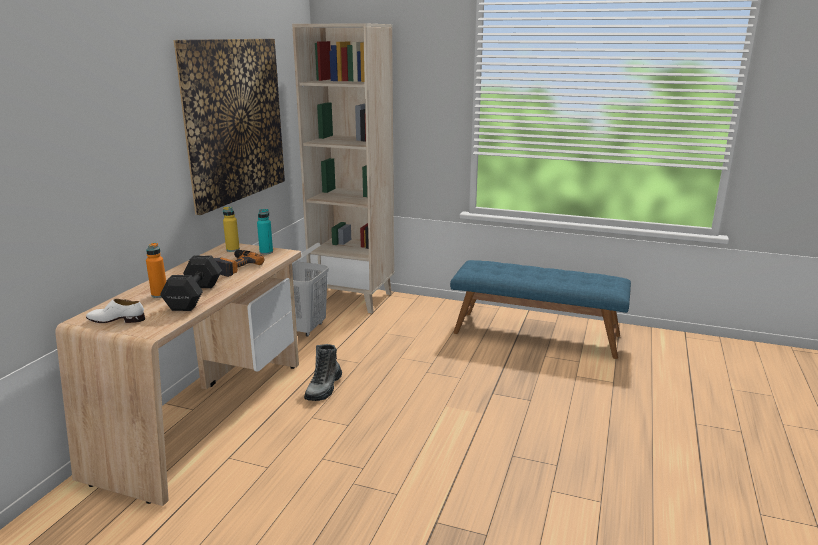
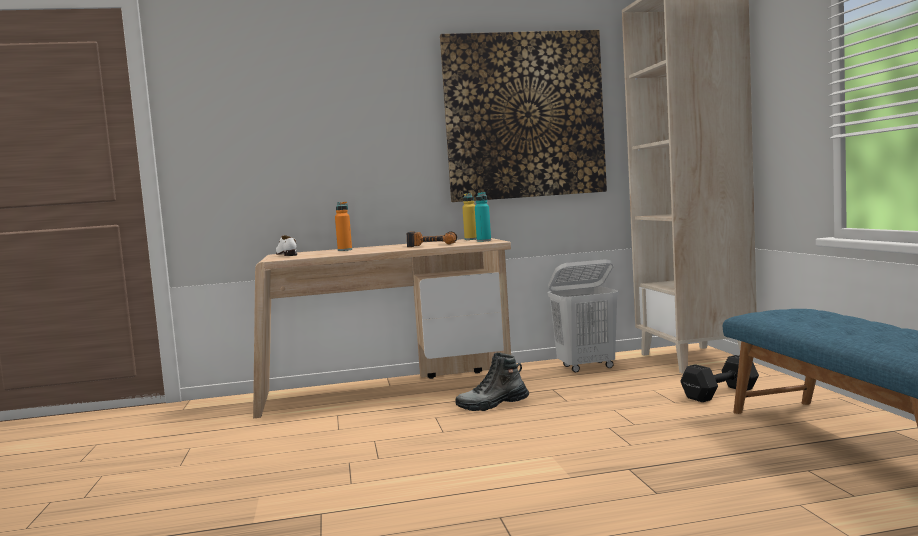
camera: 60 degrees right, 15 degrees down
(195, 296) = (355, 251): black dumbbell -> black dumbbell (722, 393)

